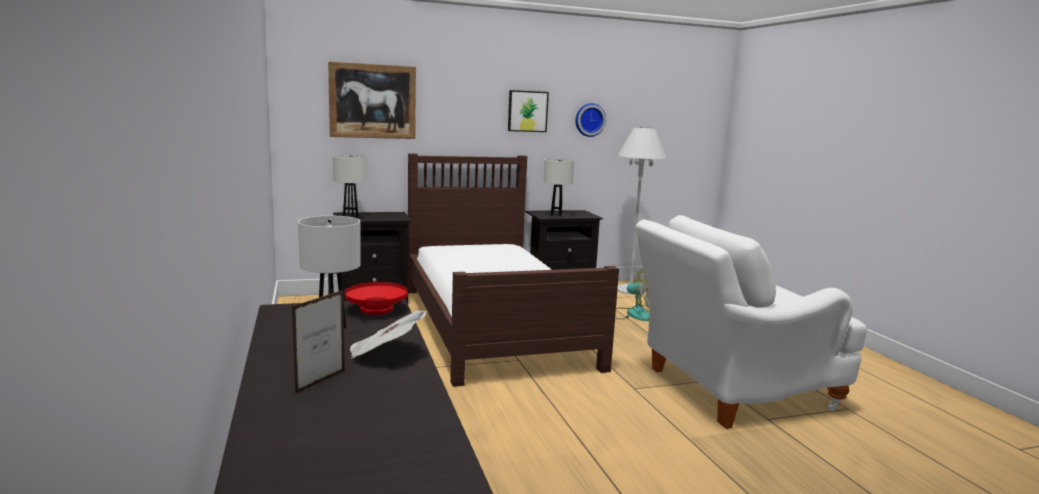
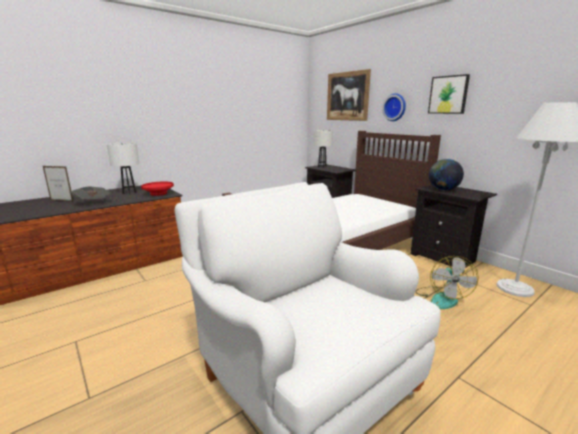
camera: 70 degrees right, 5 degrees up
(556, 215) = (443, 190): white table lamp -> globe
(589, 120) = (516, 99): wall clock -> wall clock (395, 107)

